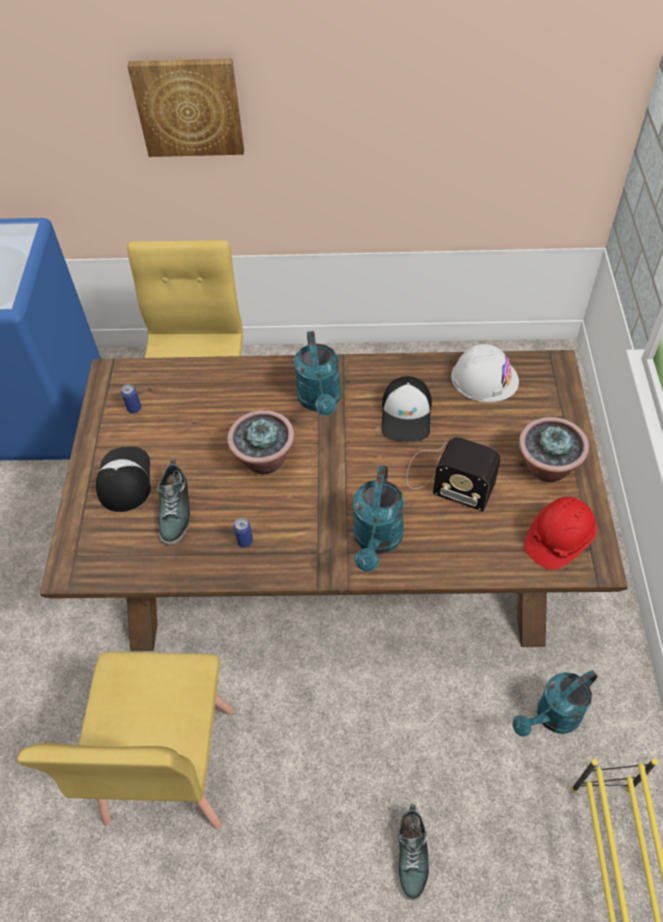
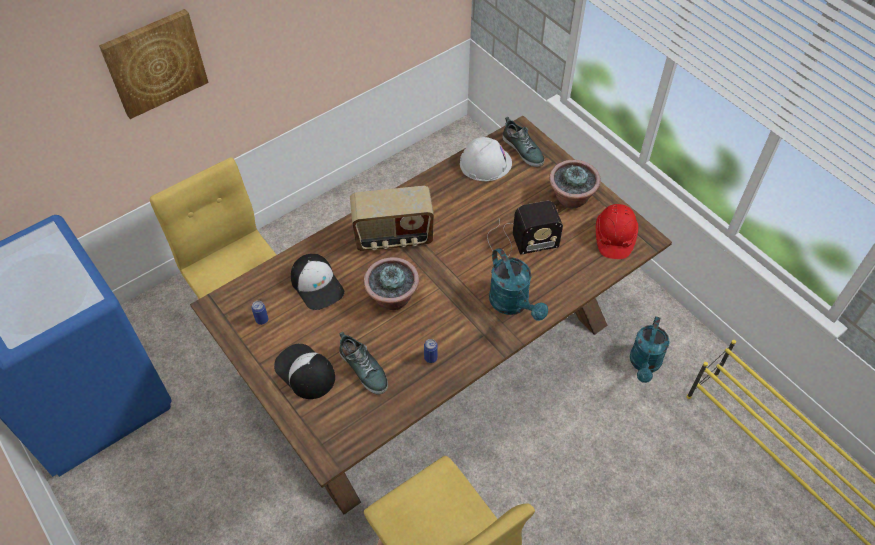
camera: 40 degrees left, 0 degrees up
(320, 401) = (393, 237): turquoise watering can -> radio
(407, 415) = (458, 214): cap -> cap (317, 285)
(412, 855) = (635, 501): shoe -> shoe (523, 149)

